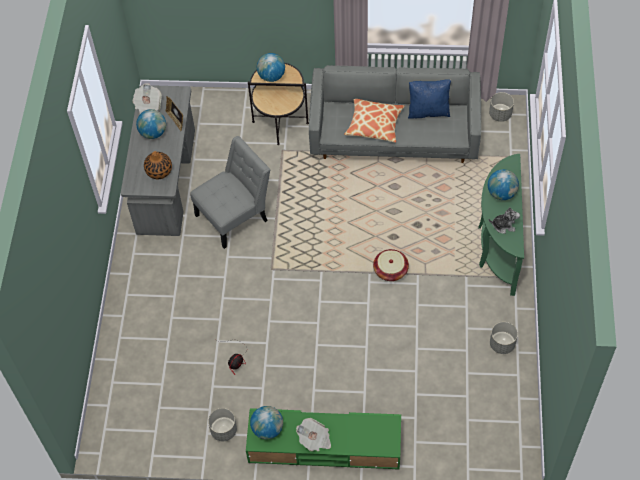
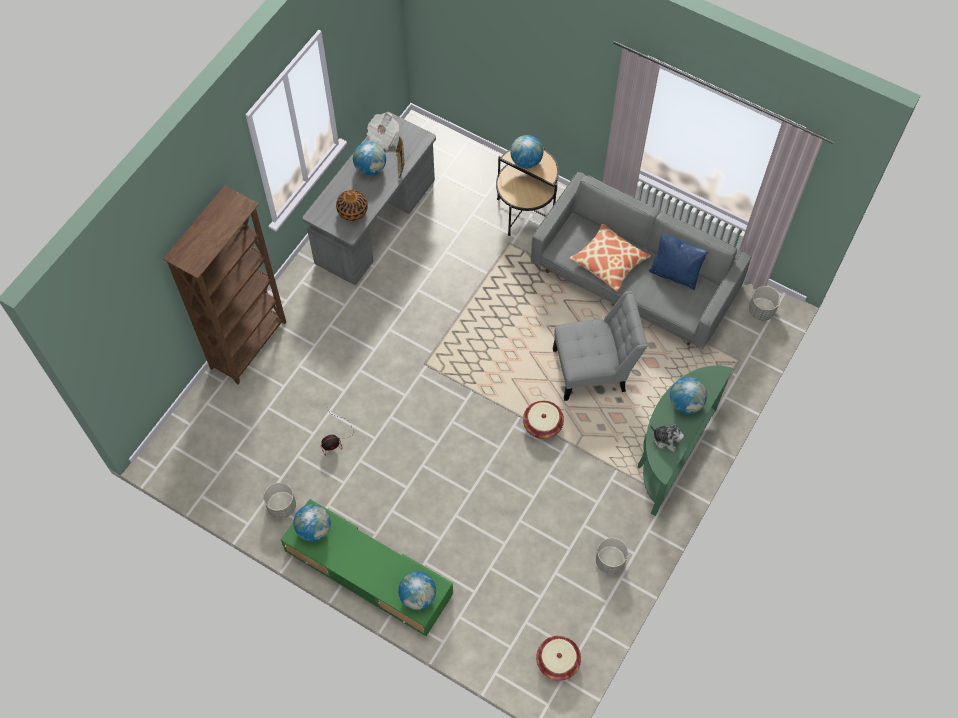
camera: 25 degrees right, 5 degrees up
(120, 321) = (249, 345): none -> brown bookcase
(235, 215) = (421, 290): grey chair -> grey chair (594, 369)
(315, 439) = (352, 563): newspaper -> none
(380, 437) = (418, 596): none -> globe
(509, 436) = (557, 661): none -> basket

